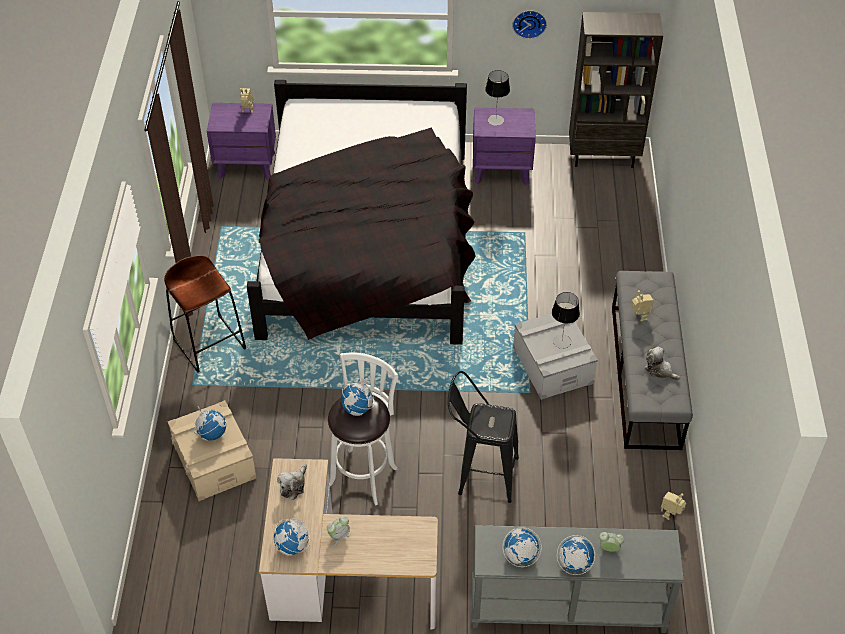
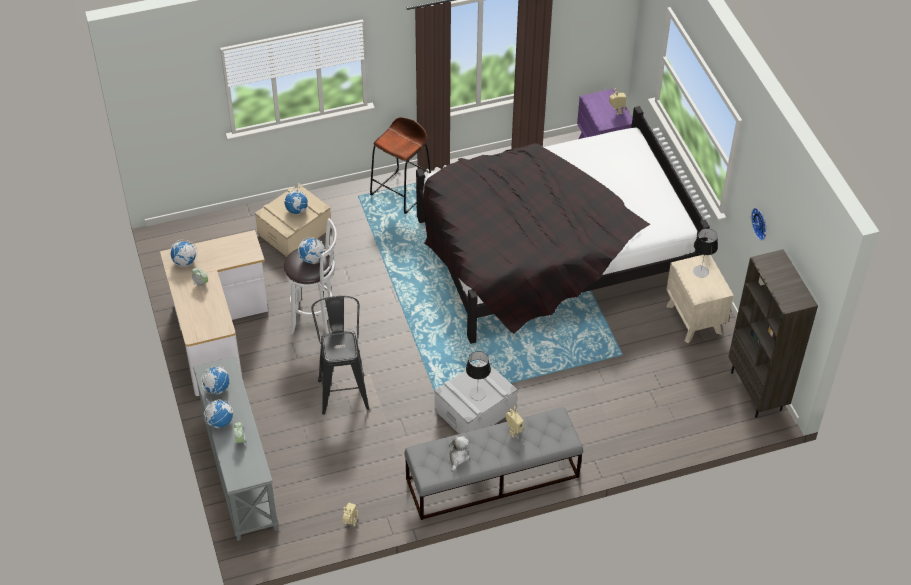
camera: 70 degrees right, 0 degrees up
(293, 485) = (235, 247): plush toy -> none
(502, 170) = (694, 319): purple nightstand -> beige nightstand

